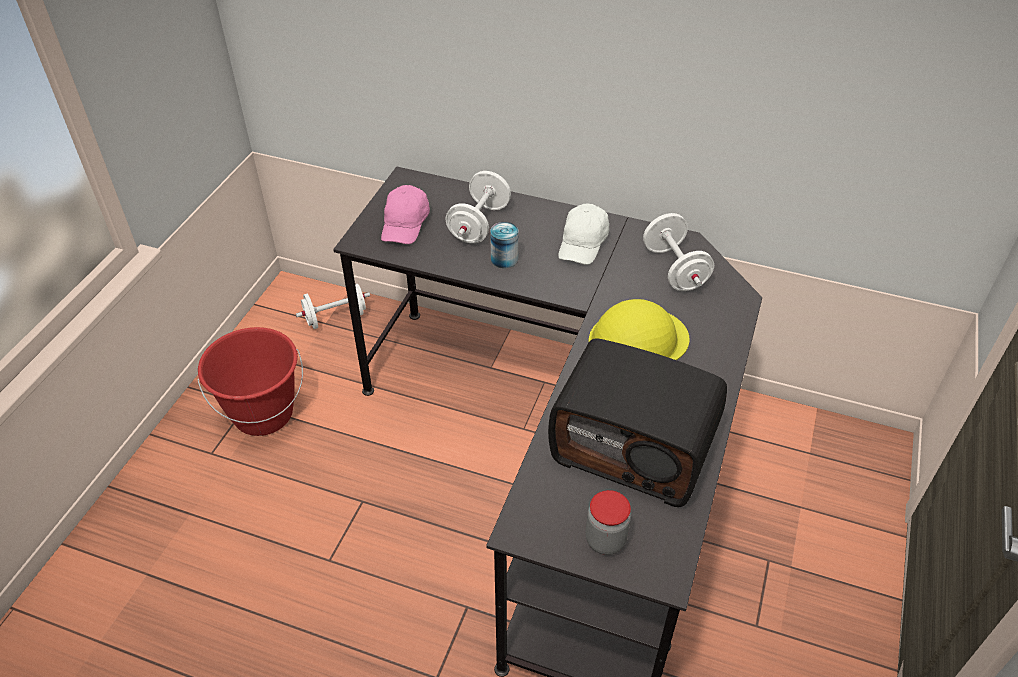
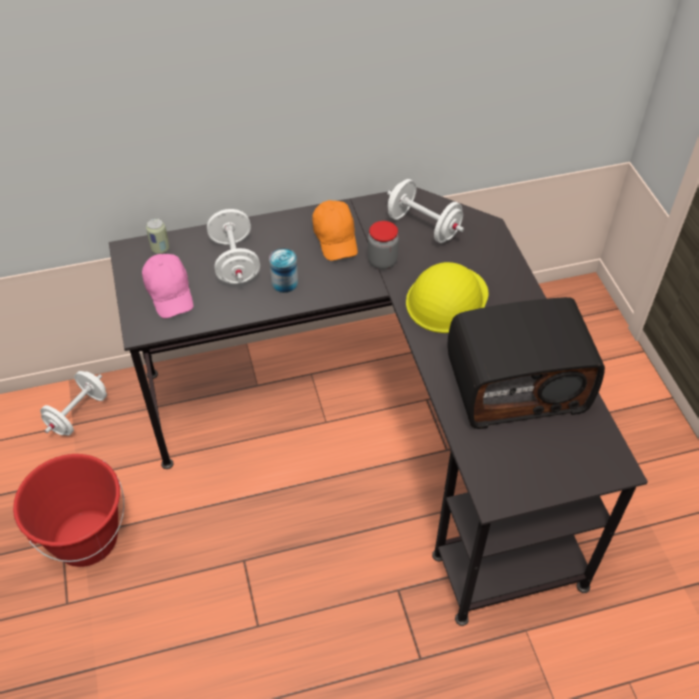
camera: 35 degrees left, 5 degrees up
(430, 188) = (160, 248): none -> can
(583, 243) = (336, 238): white cap -> orange cap
(605, 540) = (557, 466): jar -> jar (382, 261)

